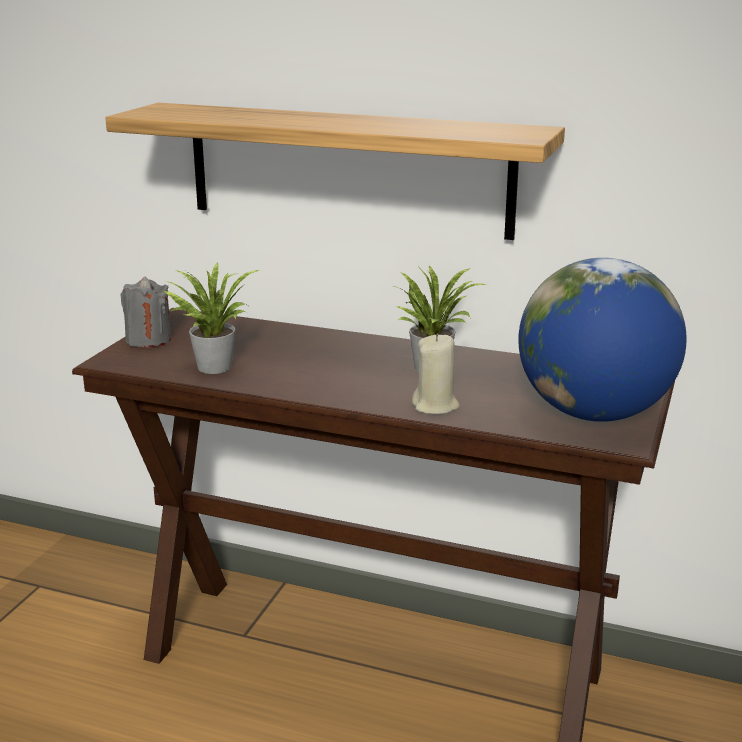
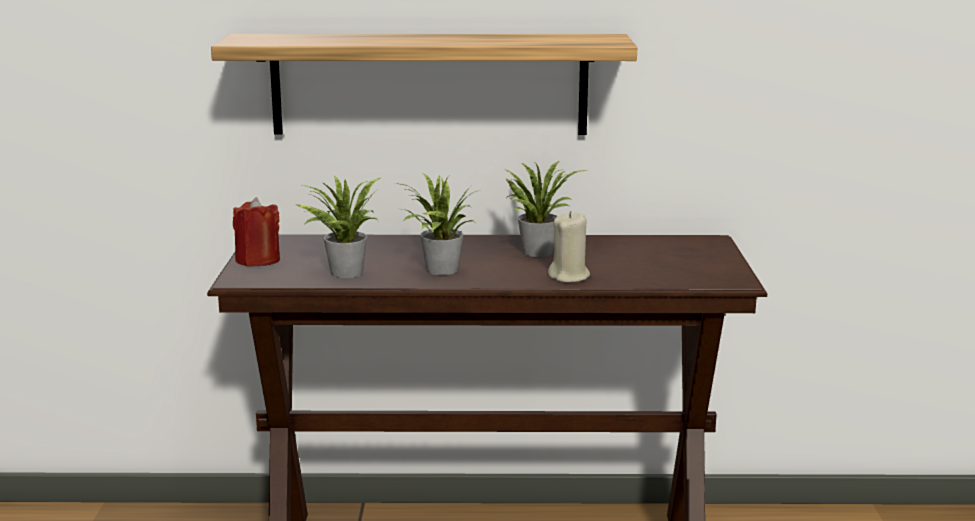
camera: 20 degrees left, 5 degrees down
(148, 340) = (258, 260): grey candle -> red candle
(305, 377) = (438, 271): none -> potted plant
(594, 413) = (696, 266): globe -> none

